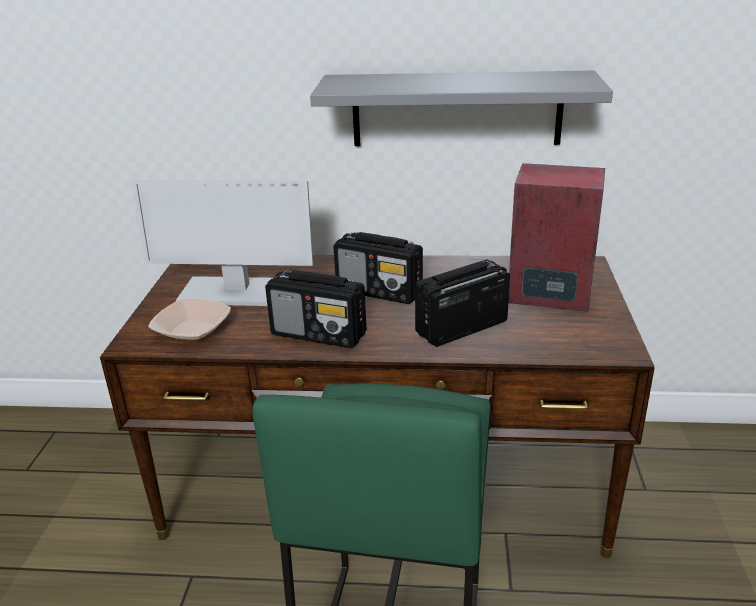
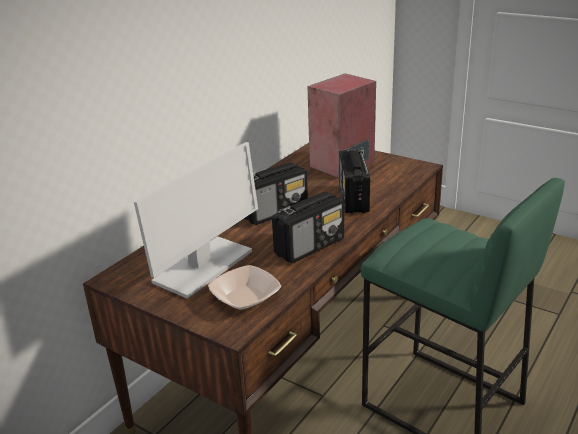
camera: 60 degrees left, 0 degrees up
(456, 109) = (241, 65): grey shelf -> none

